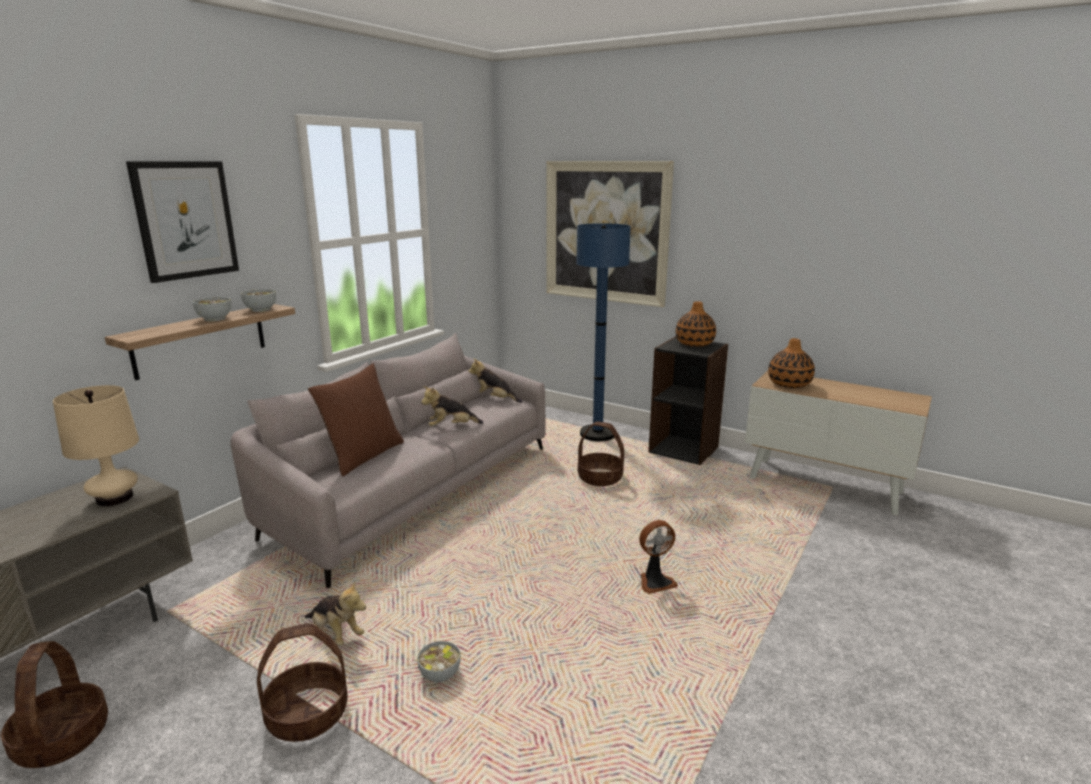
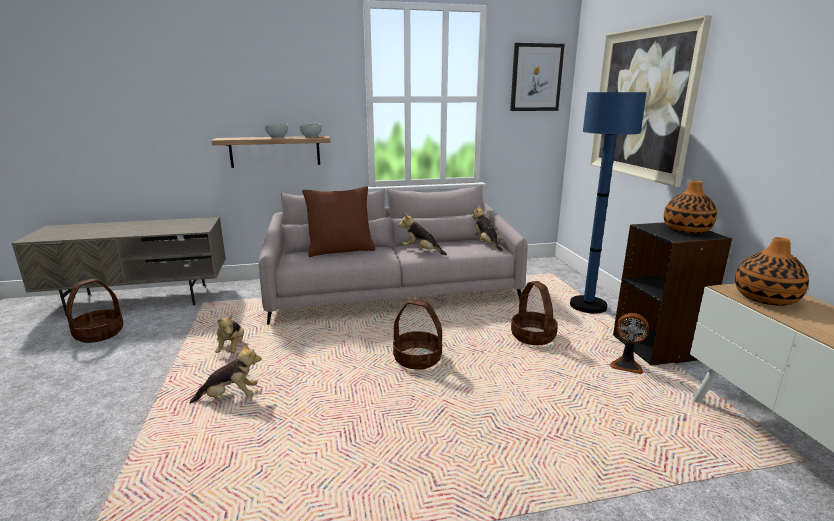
camera: 45 degrees right, 0 degrees up
(114, 498) = (186, 227): beige table lamp -> none
(185, 220) = (272, 72): picture -> picture (536, 77)
(308, 714) = (160, 377): basket -> basket (418, 359)
(439, 674) = (230, 397): bowl -> plush toy
(655, 582) = (440, 428): fan -> fan (626, 365)

